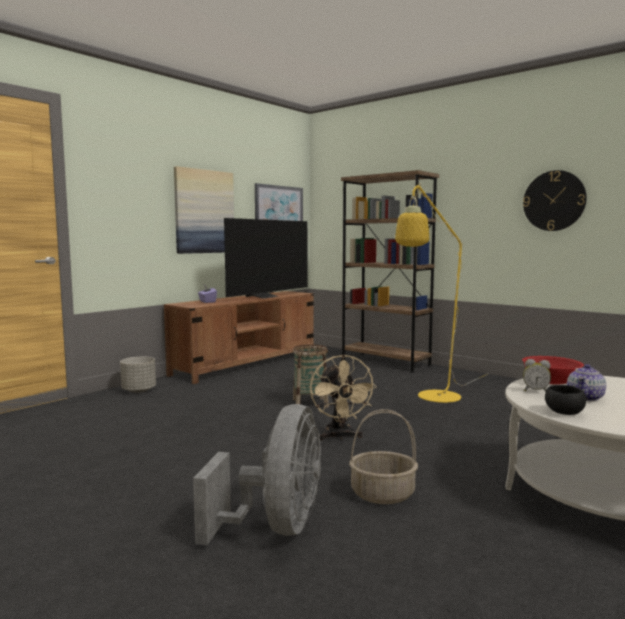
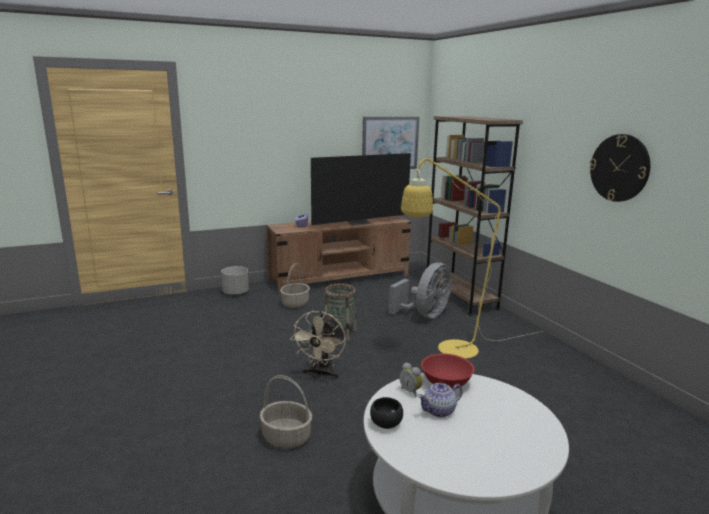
camera: 25 degrees right, 10 degrees up
(204, 211) = (307, 146): picture -> none
(225, 389) = (295, 303): none -> basket
(276, 527) = (190, 441): grey fan -> grey fan (425, 315)

